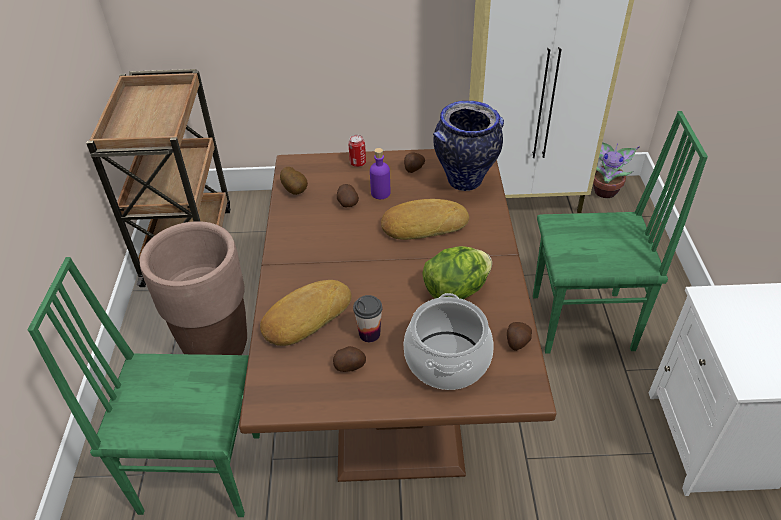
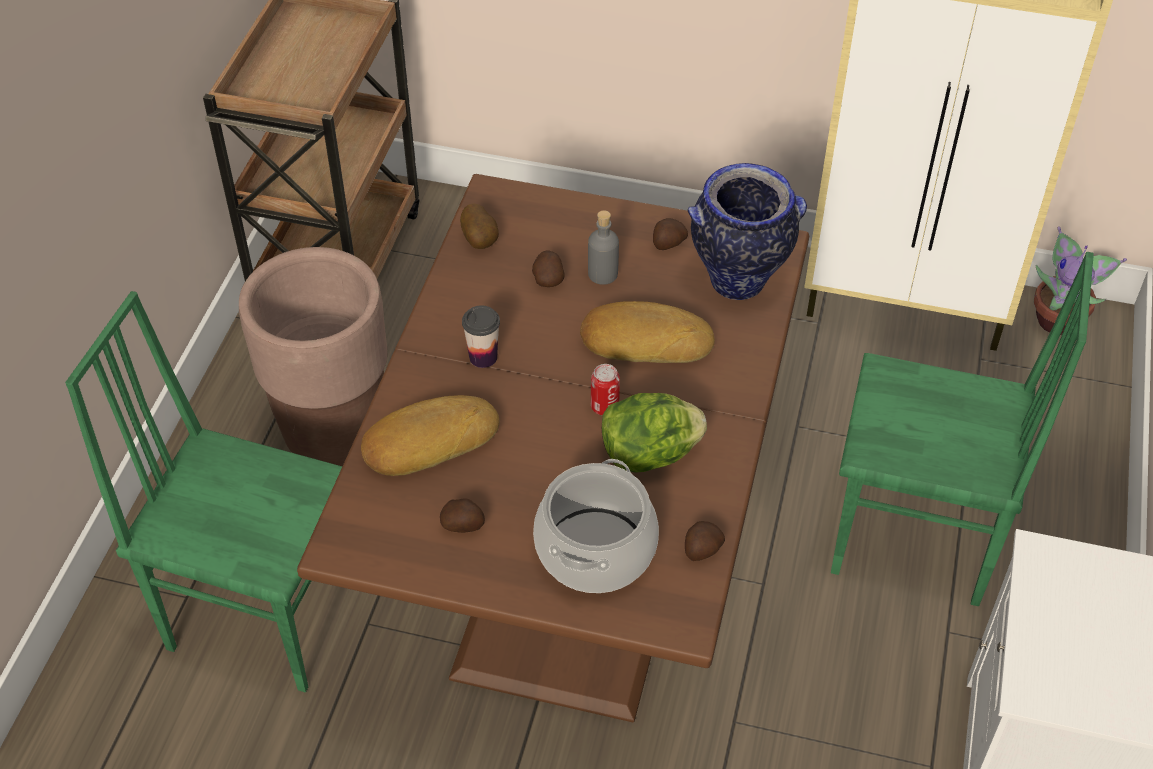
camera: 15 degrees right, 5 degrees up
(358, 163) = (588, 215): can -> can (604, 406)
(369, 334) = (505, 487): cup -> cup (483, 357)
(380, 193) = (602, 274): purple bottle -> grey bottle

